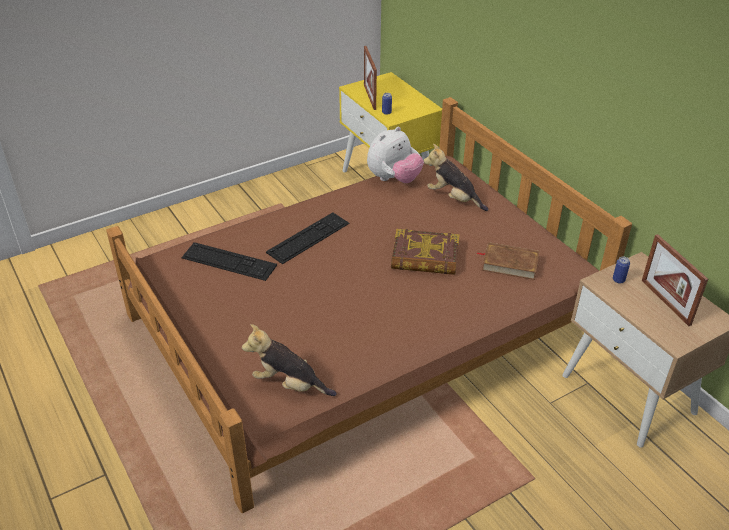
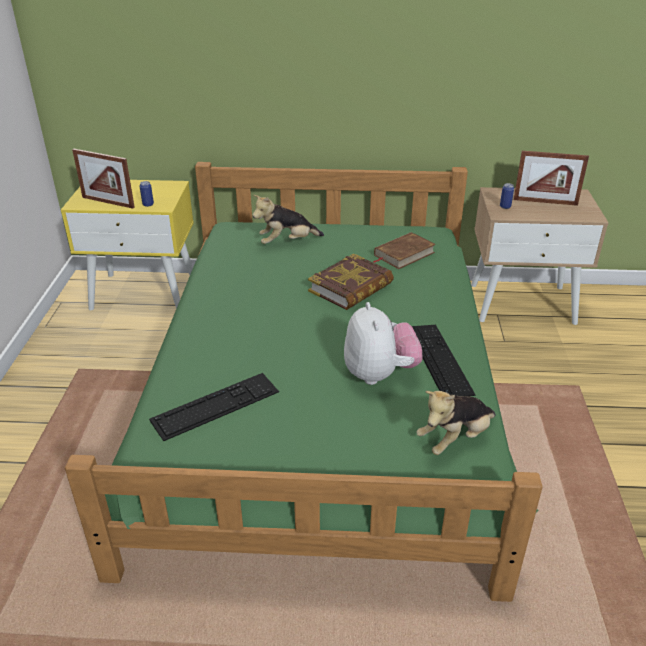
camera: 55 degrees left, 5 degrees down
(308, 238) = (243, 337): keyboard -> keyboard (439, 359)
(362, 325) = (321, 397): brown bed -> green bed
(394, 179) = (217, 258): plush toy -> plush toy (379, 374)

